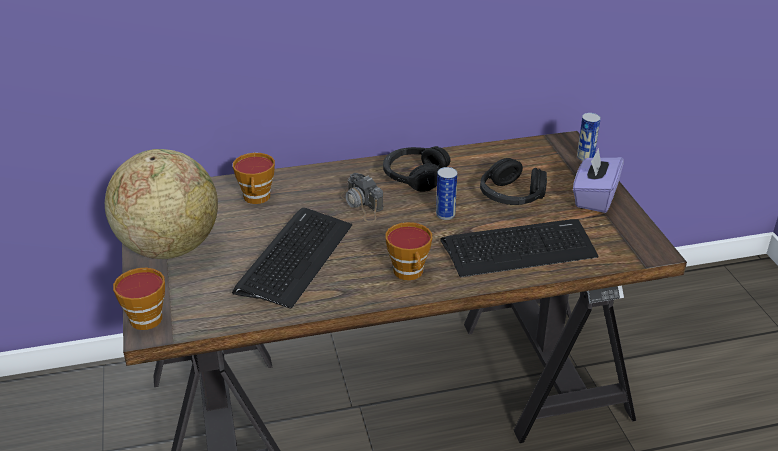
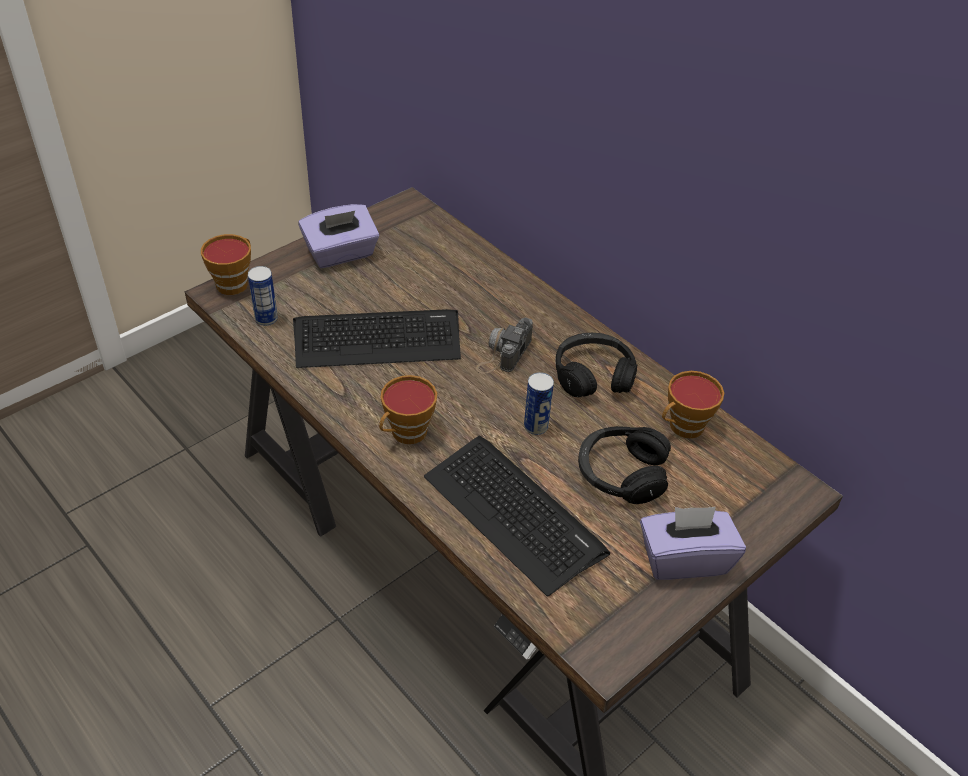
camera: 60 degrees right, 10 degrees up
(169, 247) = (341, 254): globe -> purple tissue box
(257, 198) = (458, 275): cup -> cup (683, 427)
(585, 157) = (778, 523): can -> can (266, 319)

